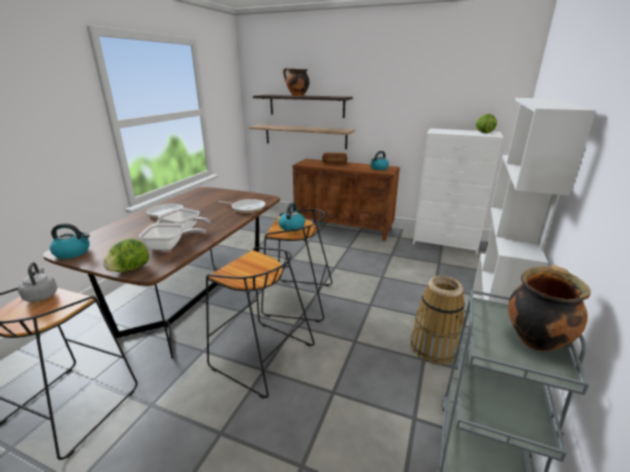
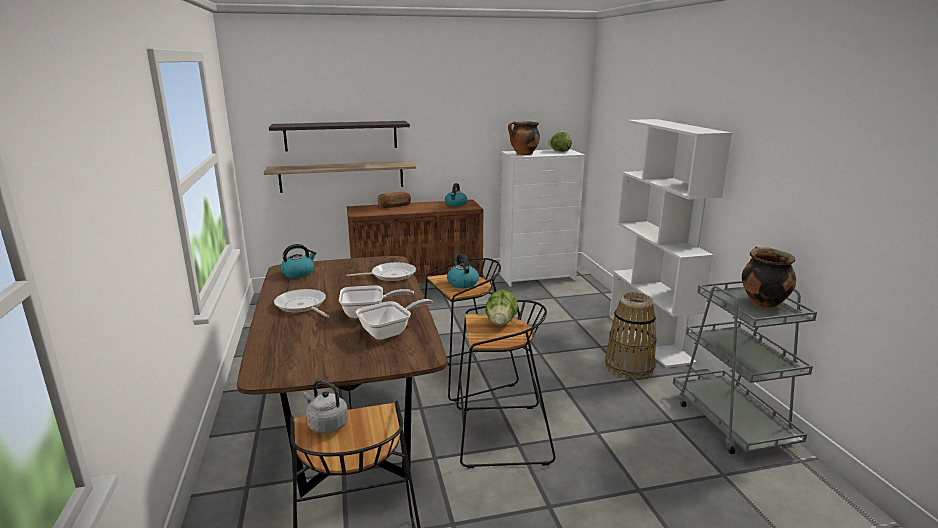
camera: 35 degrees left, 5 degrees down
(73, 252) = (282, 373): kettle -> kettle (298, 273)
(130, 269) = (397, 363): lettuce -> lettuce (501, 322)
(297, 95) = (333, 123): cooking pot -> cooking pot (523, 154)

